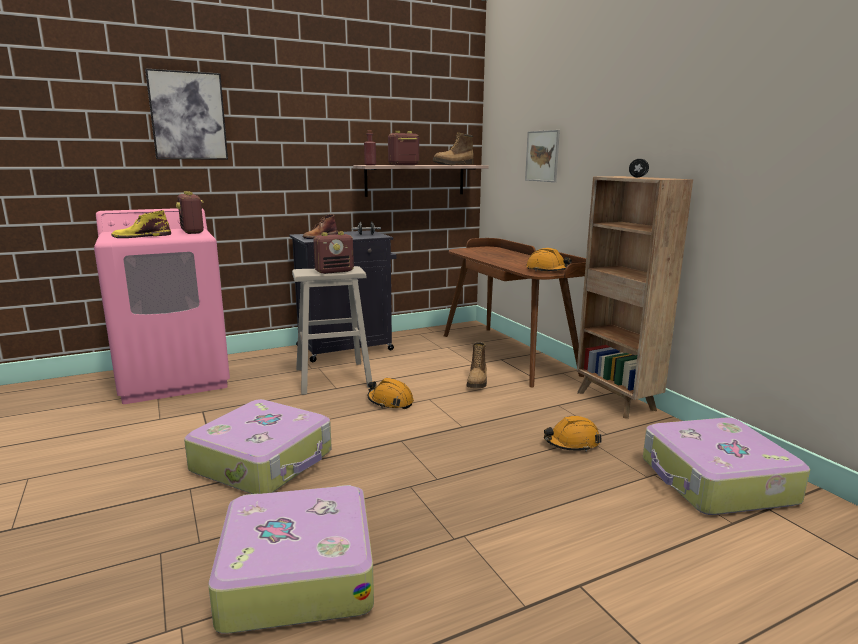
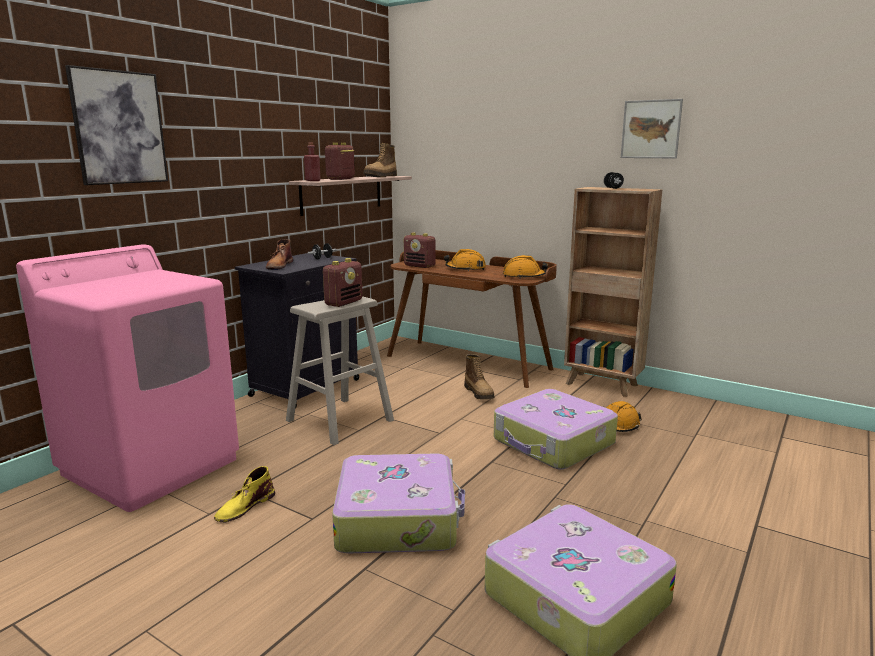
camera: 30 degrees left, 0 degrees up
(141, 236) = (127, 289): yellow boot -> yellow boot (244, 507)
(192, 232) = (172, 276): radio -> radio (420, 266)
(390, 402) = (431, 430): orange hard hat -> orange hard hat (465, 269)
(542, 156) = (482, 167): picture -> picture (651, 129)
(715, 481) = (734, 427): suitcase -> suitcase (553, 443)

